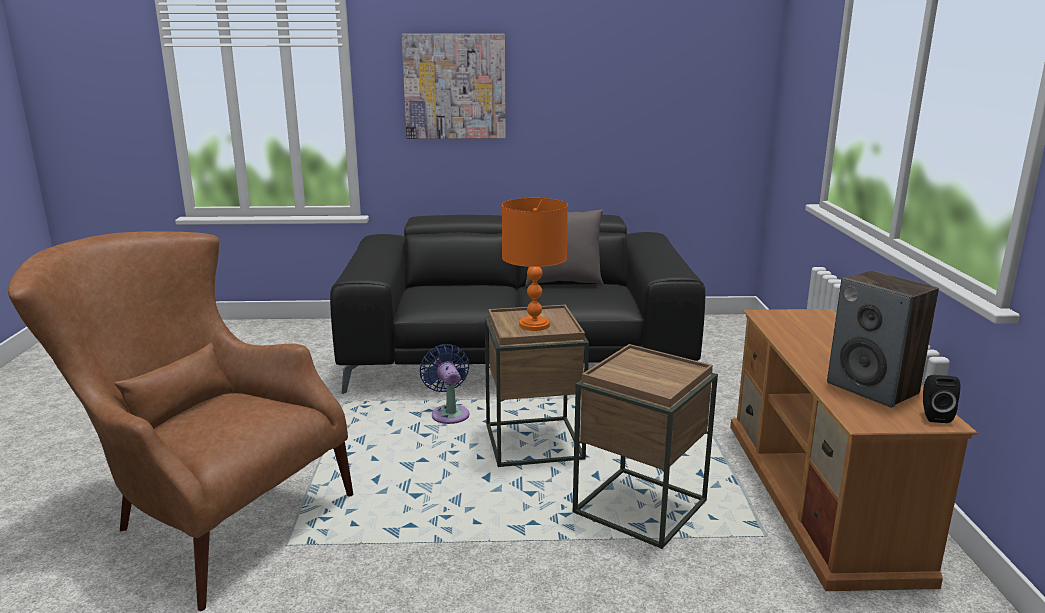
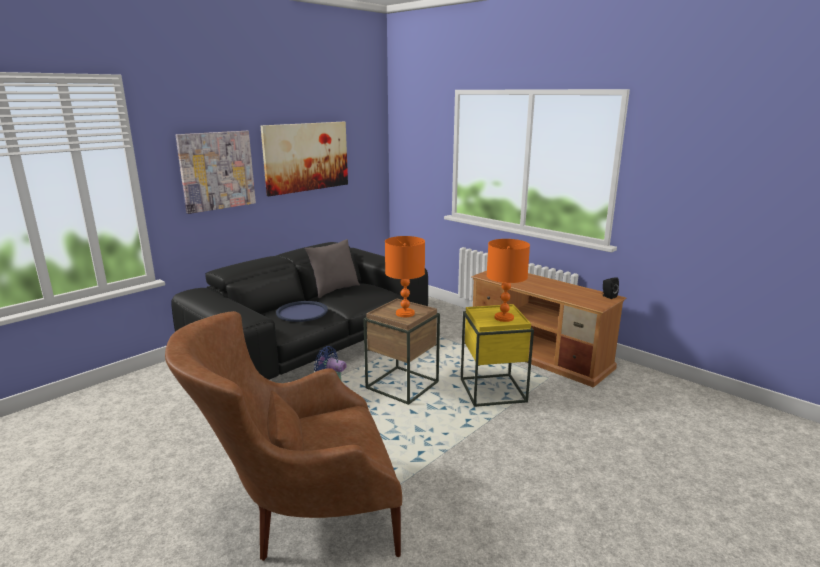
camera: 45 degrees left, 0 degrees up
(472, 294) = (302, 312): none -> blue tray
(602, 80) = (306, 157): none -> picture
(640, 506) = (493, 390): brown side table -> yellow side table
(654, 377) = (504, 317): none -> orange table lamp
(873, 388) = (575, 293): speaker -> none

